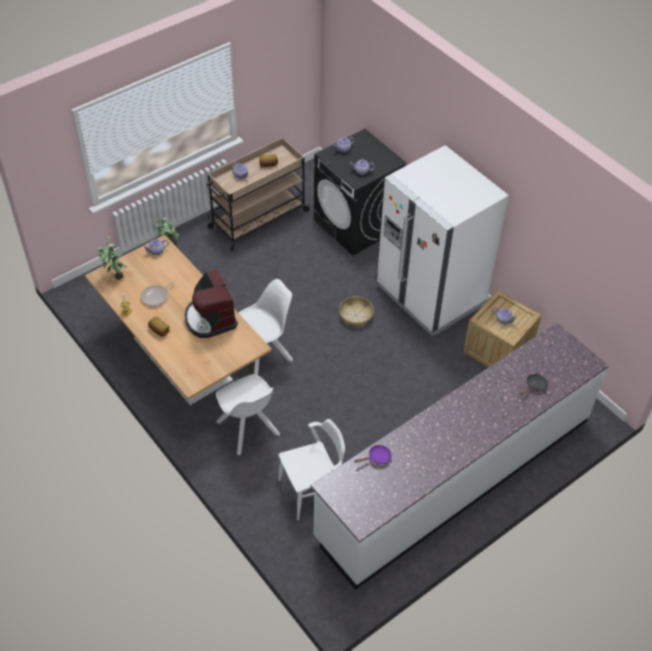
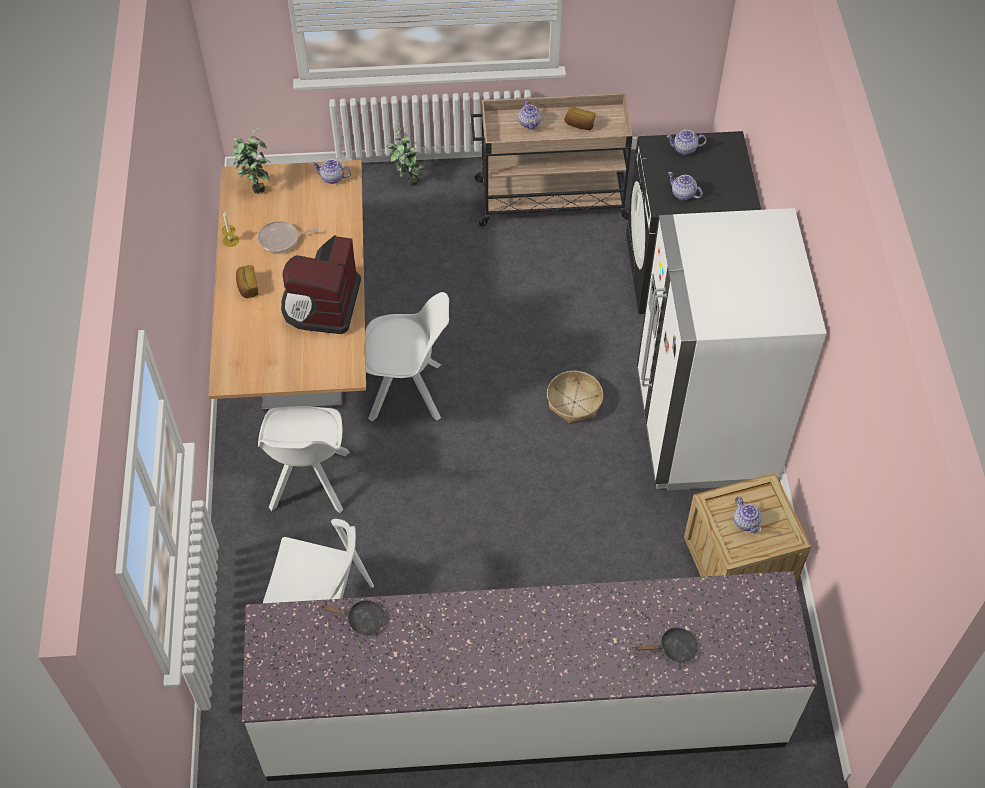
camera: 35 degrees right, 5 degrees up
(377, 458) = (361, 620): purple frying pan -> black frying pan

